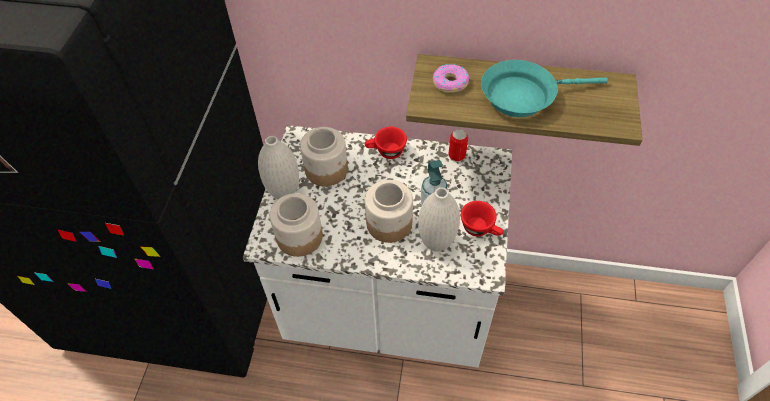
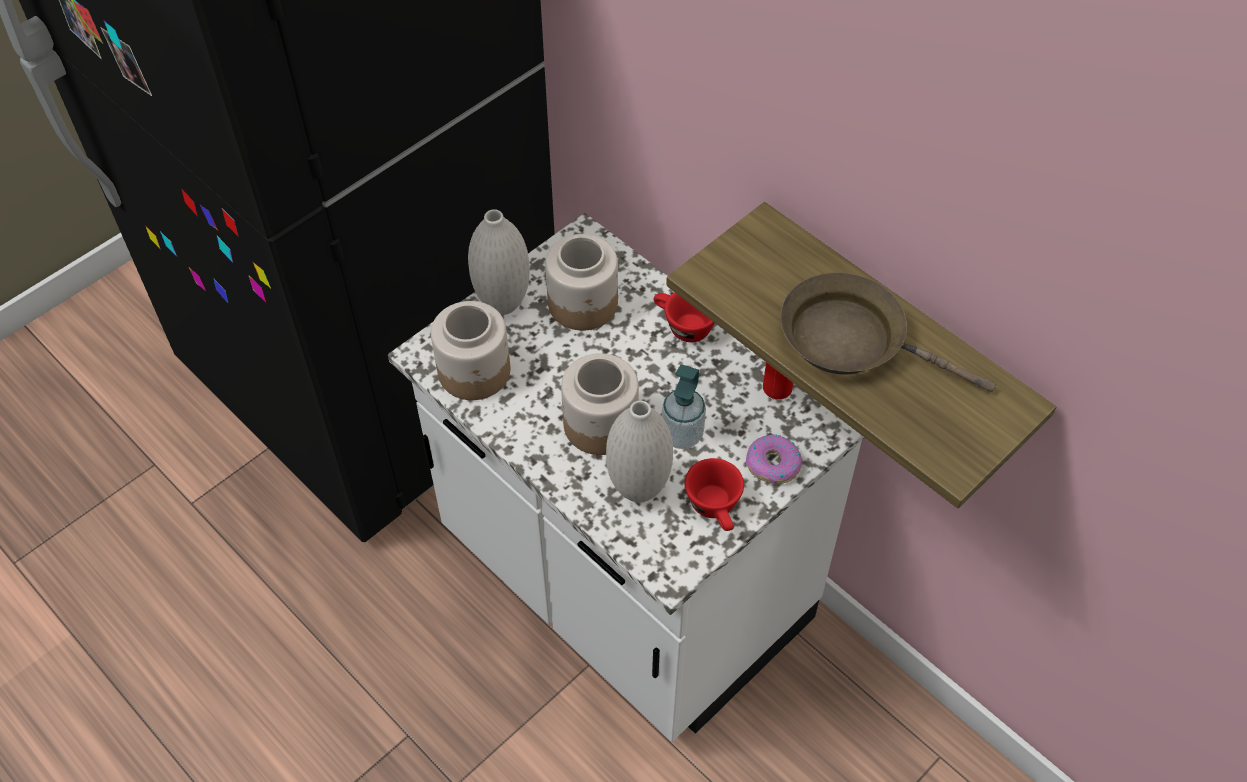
camera: 35 degrees right, 0 degrees up
(450, 83) = (767, 266): donut -> donut (773, 464)
(523, 95) = (852, 341): turquoise frying pan -> brown frying pan

